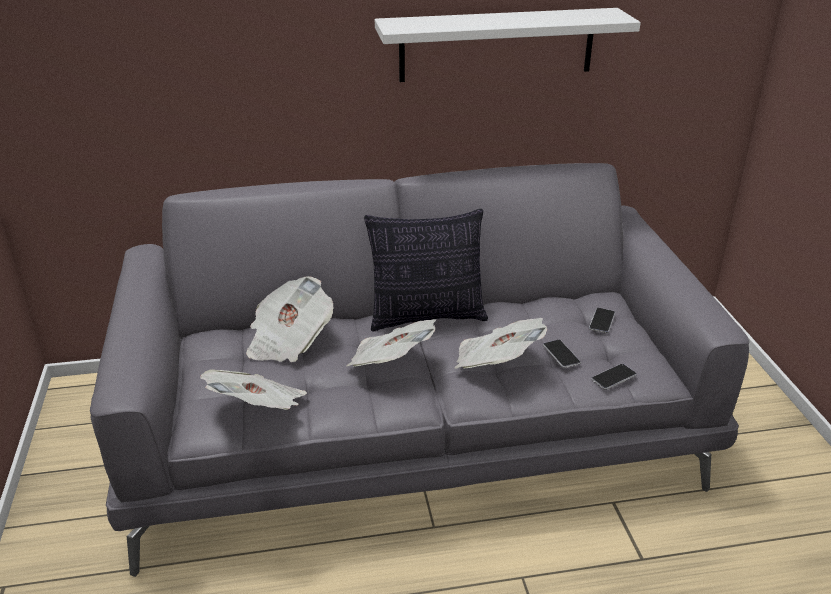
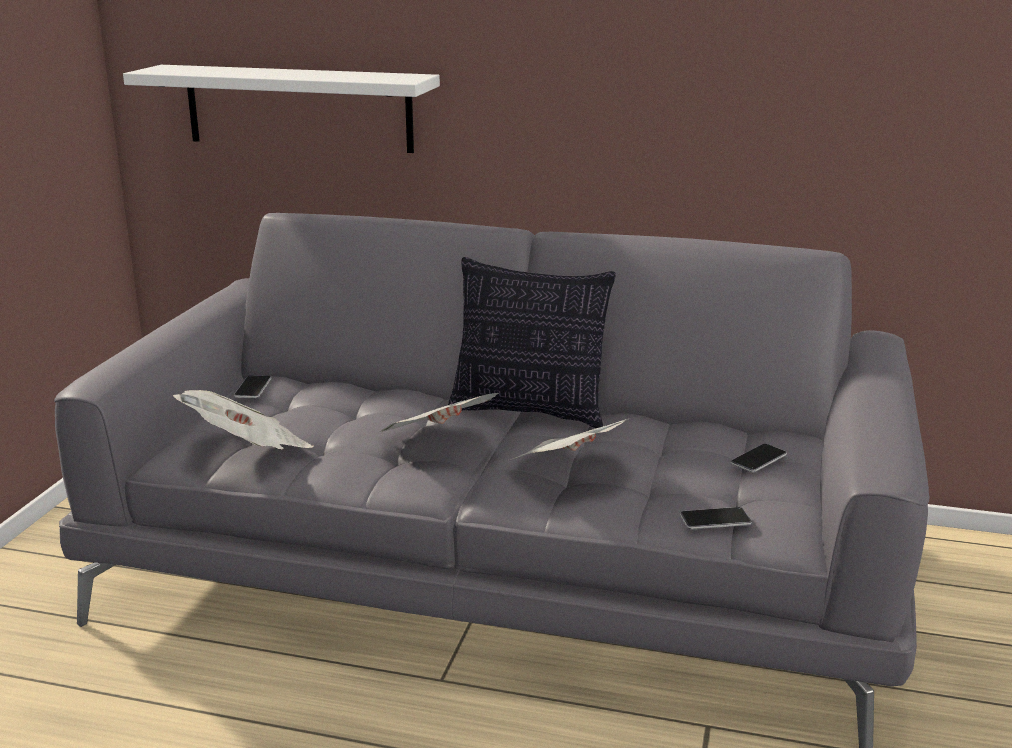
camera: 25 degrees right, 10 degrees down
(288, 340) = (344, 400): newspaper -> none
(497, 45) = (703, 76): white shelf -> white shelf (298, 108)
(561, 354) = (665, 481): phone -> phone (253, 388)

